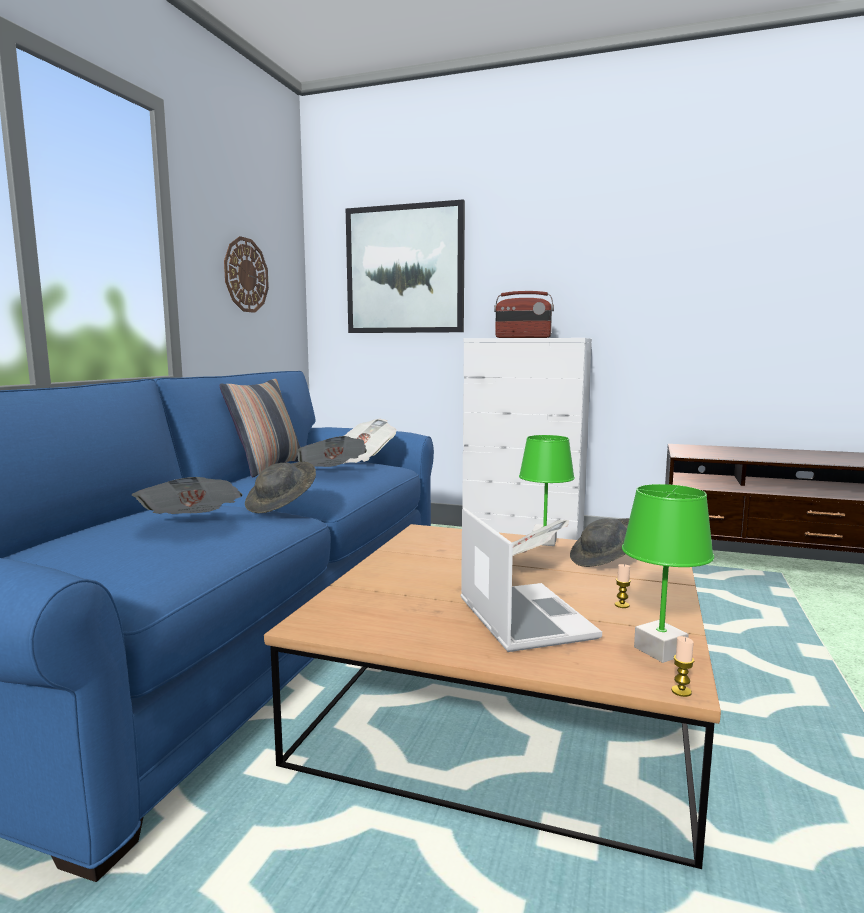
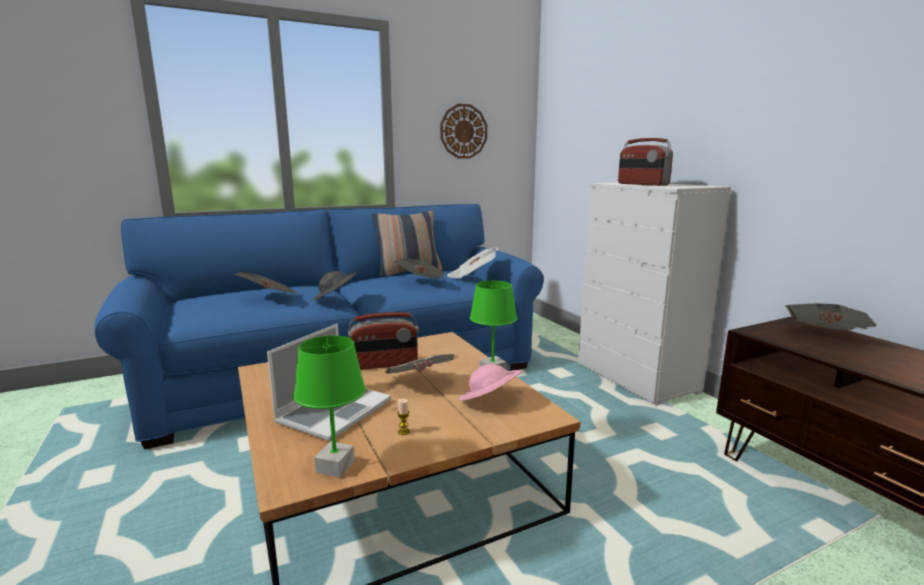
camera: 45 degrees right, 5 degrees up
(405, 270) = (592, 117): picture -> none
(439, 568) = (384, 364): none -> radio
(605, 560) = (489, 400): grey hat -> pink hat
(681, 691) = (275, 491): candle -> none
(718, 450) = (825, 337): none -> newspaper

